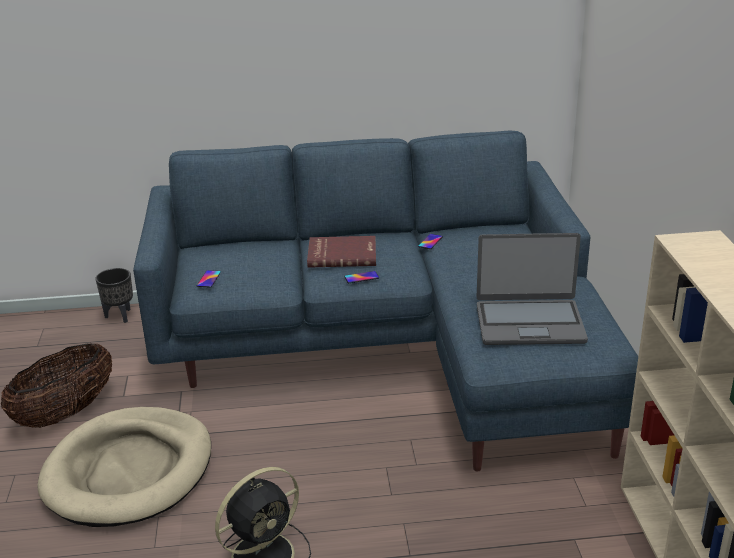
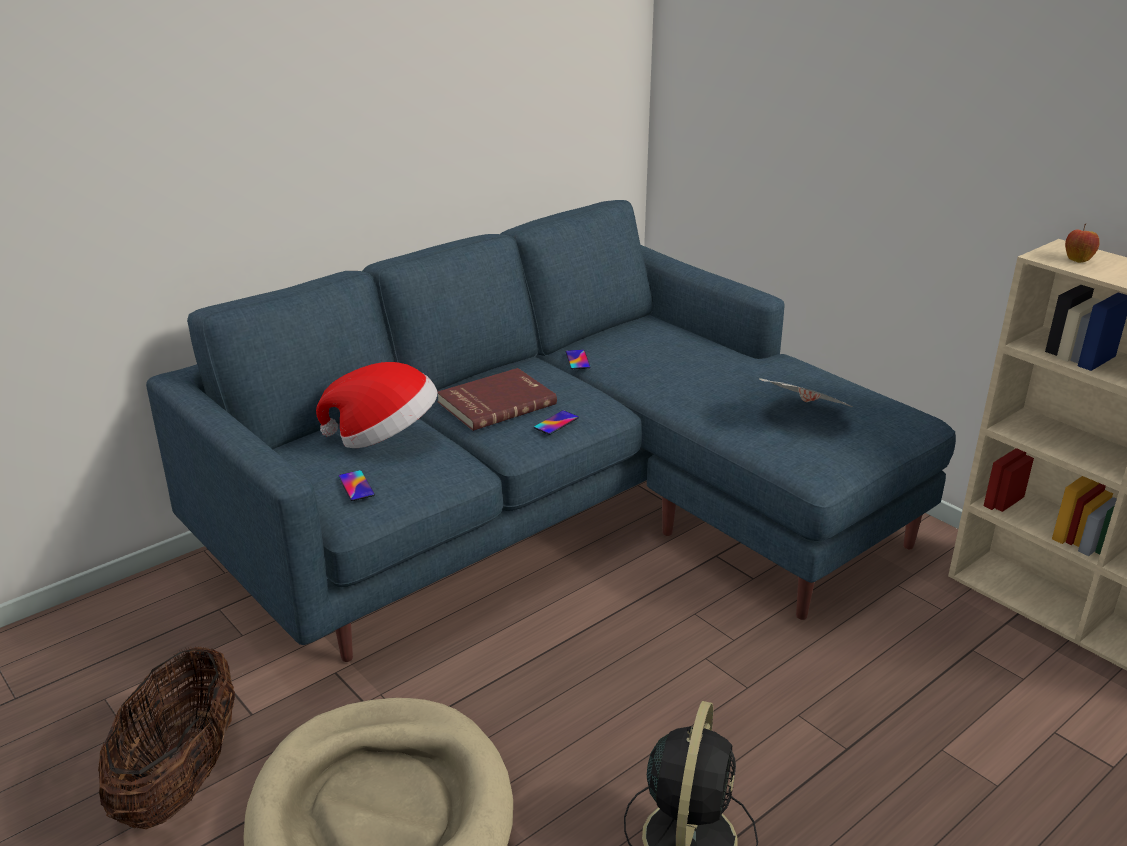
camera: 35 degrees left, 0 degrees up
(120, 316) = (120, 603): black planter -> none
(256, 256) = (385, 437): none -> hat
(529, 323) = (806, 416): laptop -> newspaper
(698, 249) = (1077, 260): none -> apple

